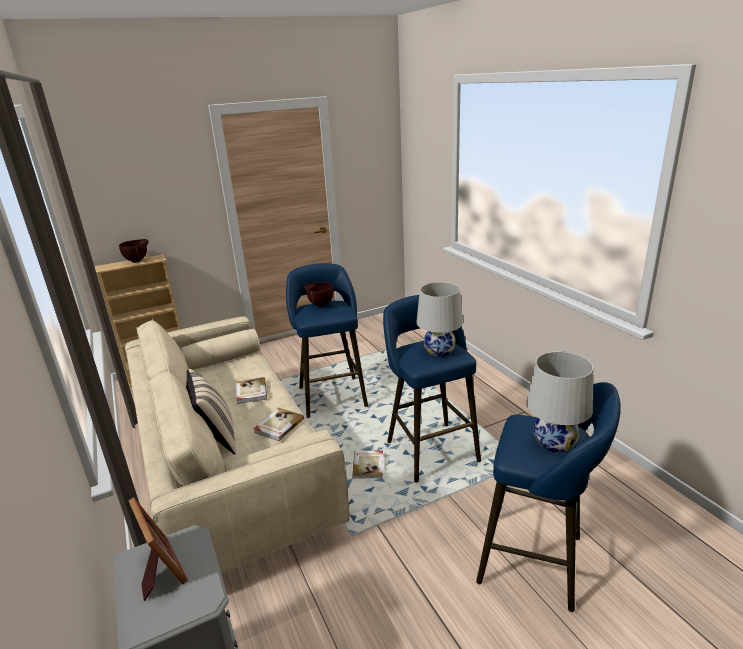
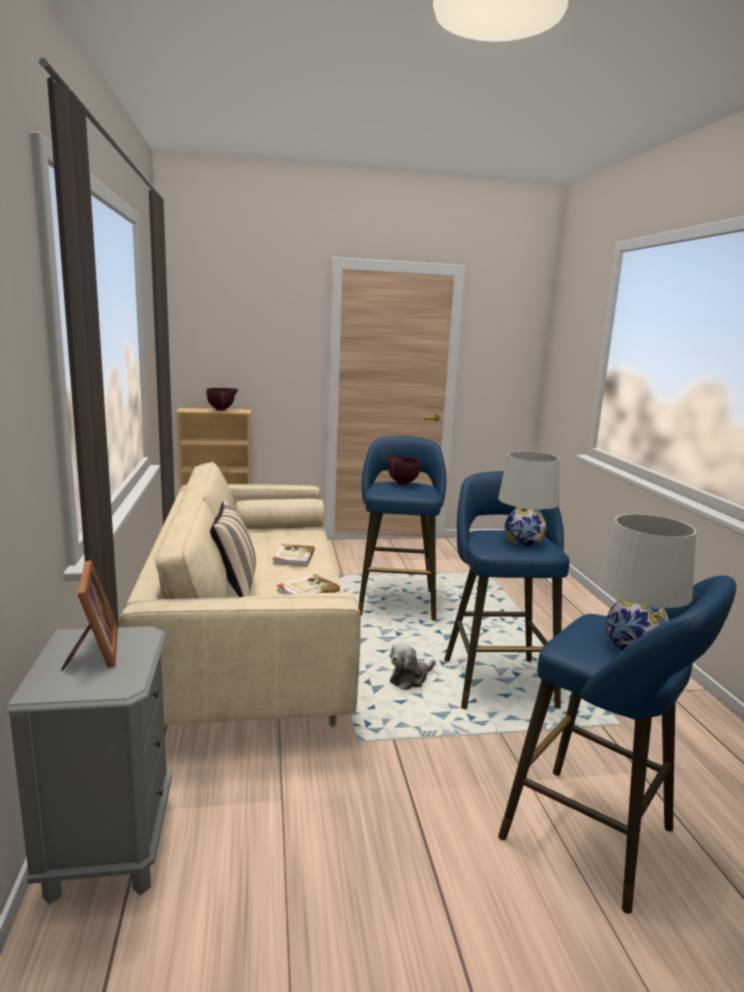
camera: 15 degrees right, 10 degrees down
(369, 466) = (410, 678): book -> plush toy

